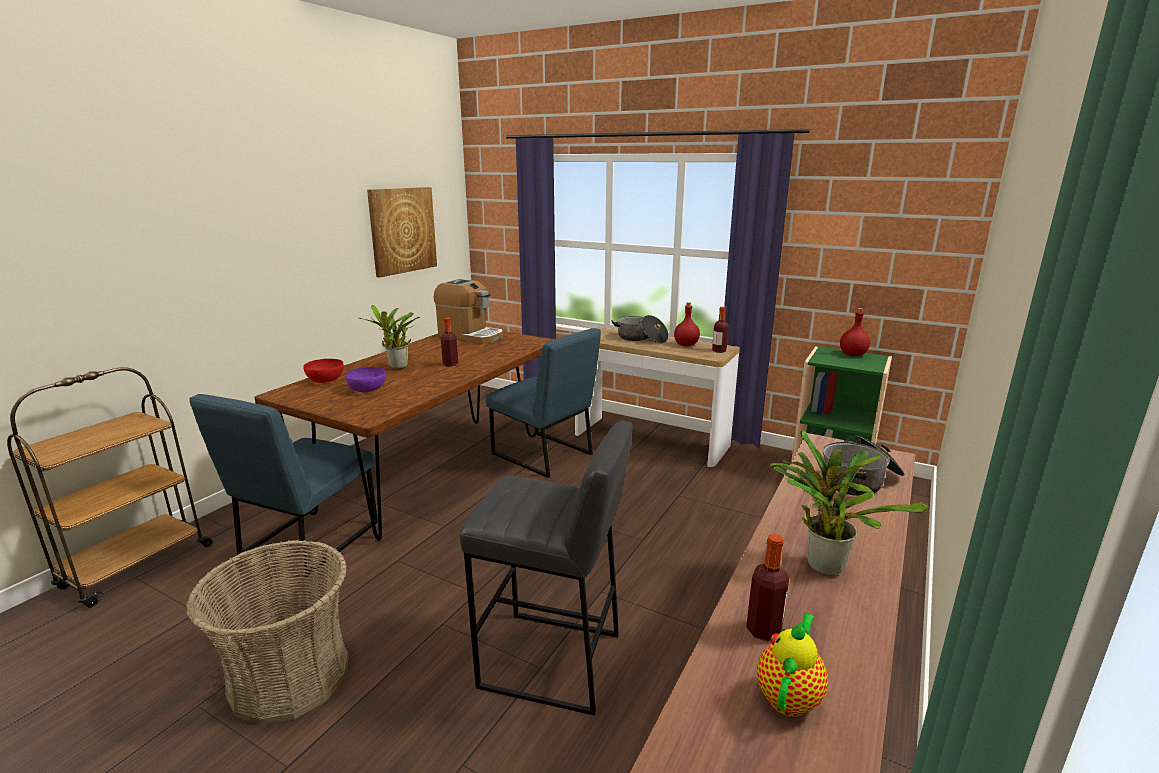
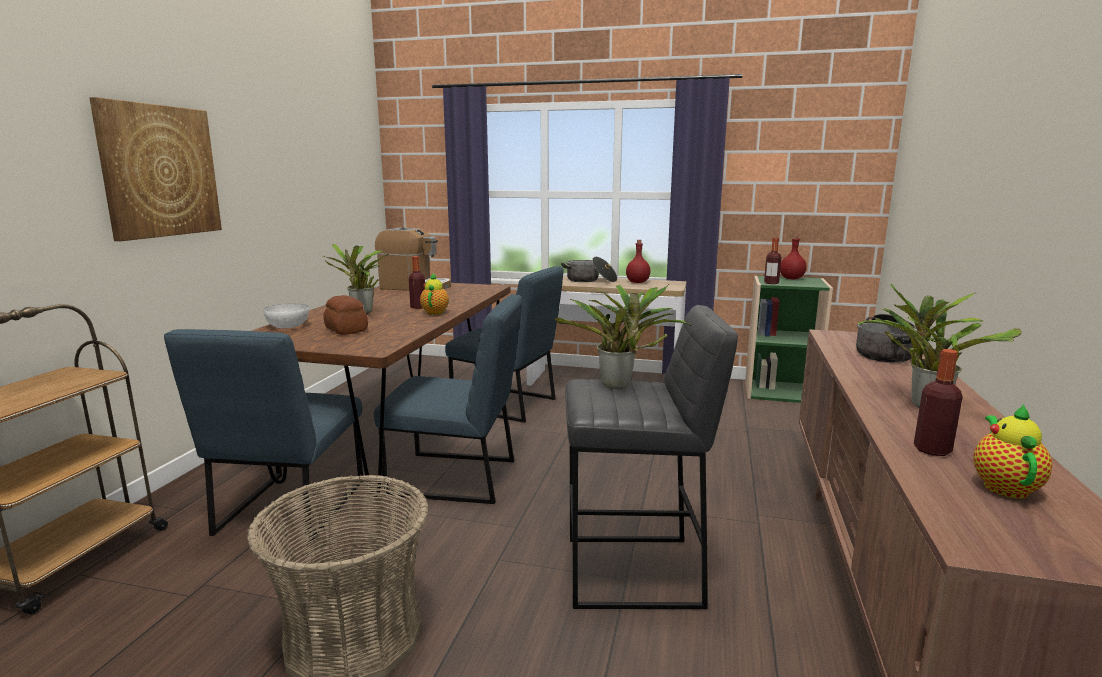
camera: 15 degrees left, 5 degrees down
(326, 379) = (288, 326): red bowl -> white bowl
(366, 389) = (346, 330): purple bowl -> bread
(402, 230) = (328, 179): picture -> picture (160, 171)
(455, 531) = (456, 478): none -> blue chair
(459, 373) = (435, 312): none -> teapot
(535, 493) = (619, 386): none -> potted plant
(719, 351) = (672, 284): bottle -> bottle (771, 283)

